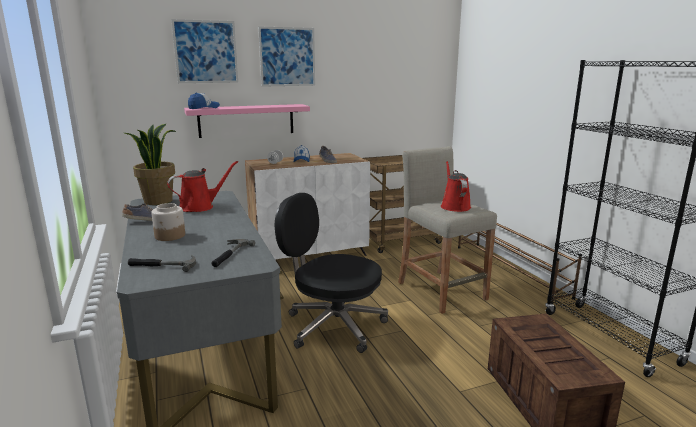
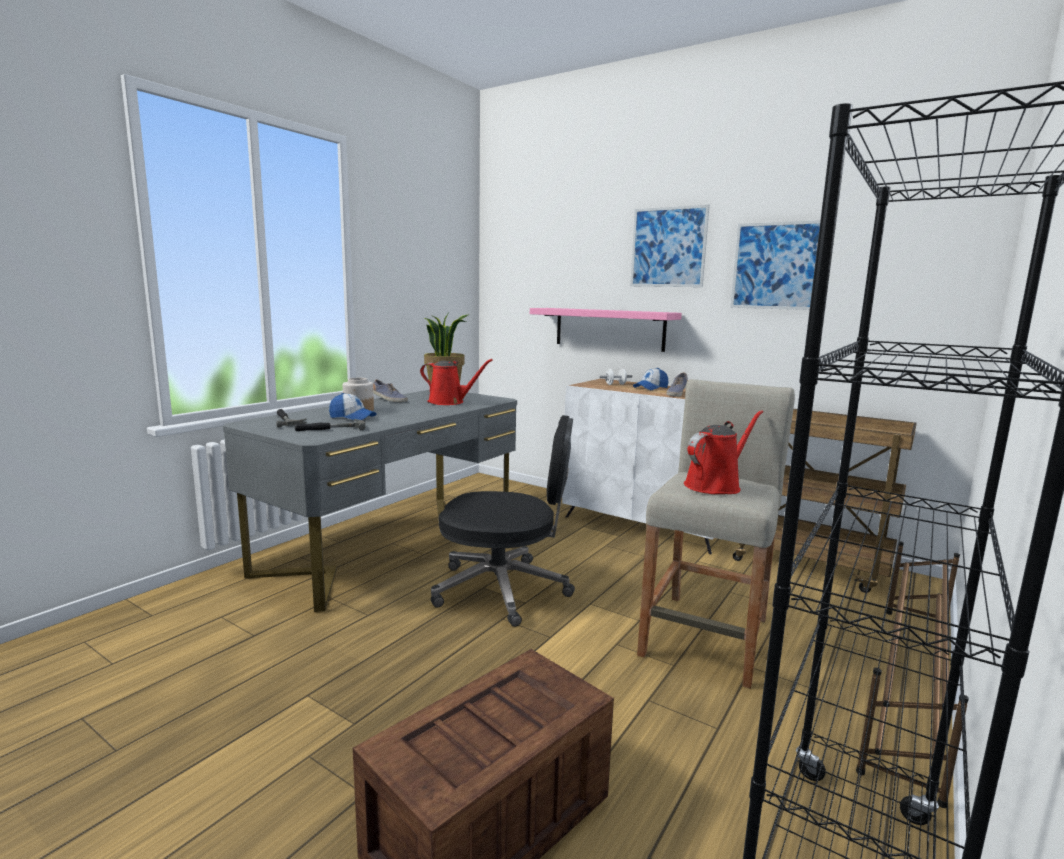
camera: 55 degrees right, 5 degrees down
(204, 108) = (555, 308): cap -> cap (352, 417)
(206, 52) = (575, 244): picture -> picture (777, 266)
(333, 325) = (504, 589): black office chair -> black office chair turned 105 degrees clockwise

